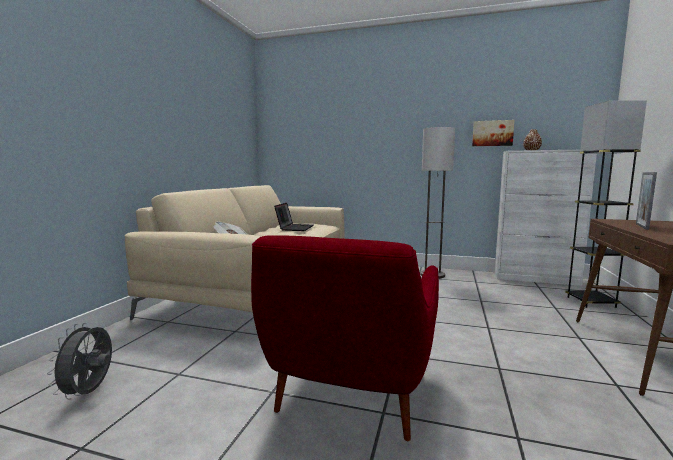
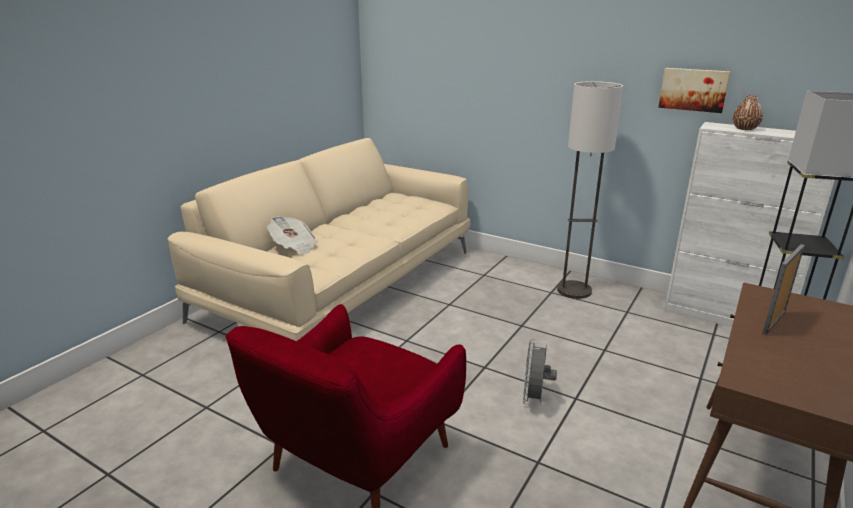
camera: 15 degrees right, 15 degrees up
(89, 392) = (126, 415): grey fan -> grey fan (534, 399)
(295, 228) = (390, 209): laptop -> none

